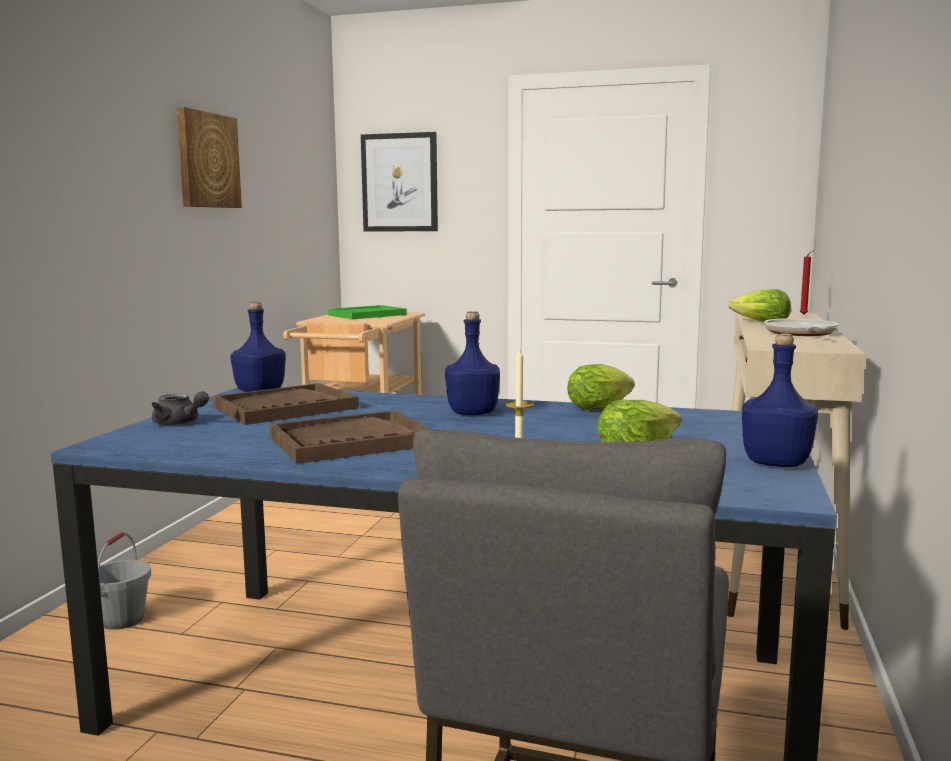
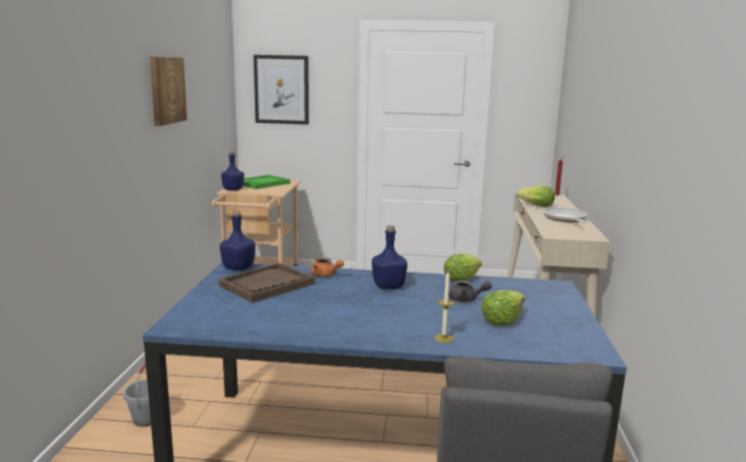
camera: 10 degrees left, 5 degrees up
(180, 423) = (208, 303): grey teapot -> grey teapot (466, 300)
(350, 441) = (329, 316): brown tray -> none
(383, 400) = (325, 275): none -> orange teapot
(778, 463) = (582, 326): blue bottle -> blue bottle (233, 189)

